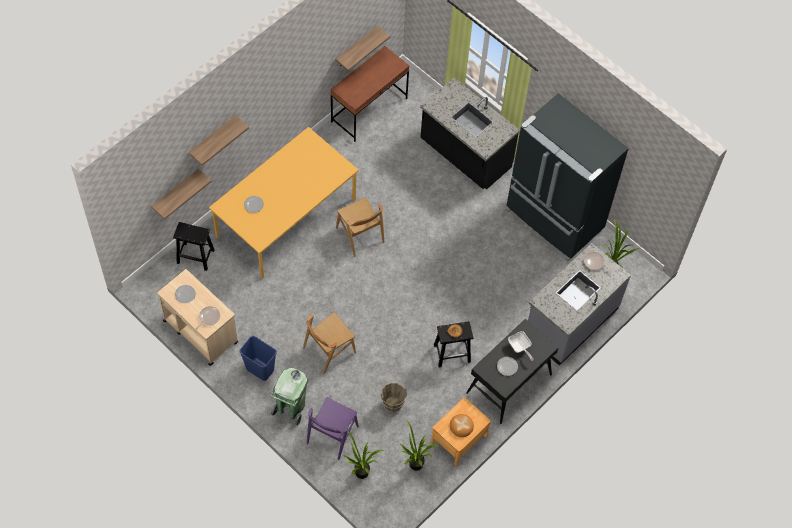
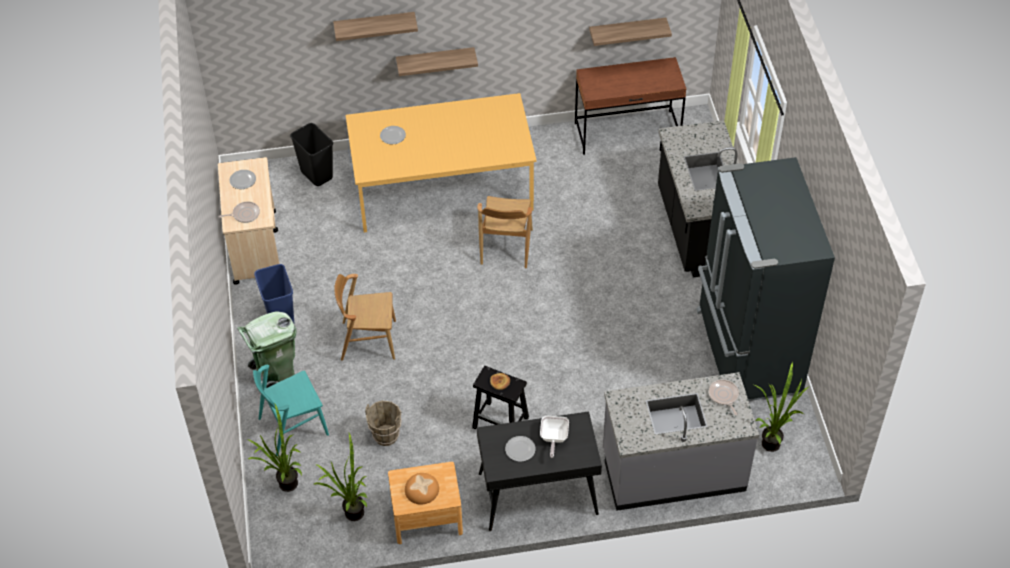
camera: 40 degrees right, 10 degrees down
(175, 192) = (310, 71): shelf -> shelf (435, 60)
(195, 256) = (316, 175): black stool -> black trash can
(332, 435) = (293, 426): purple chair -> turquoise chair

